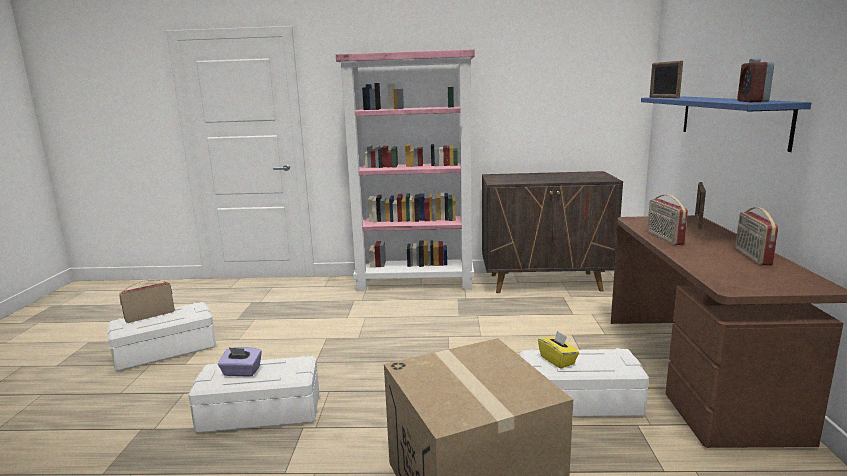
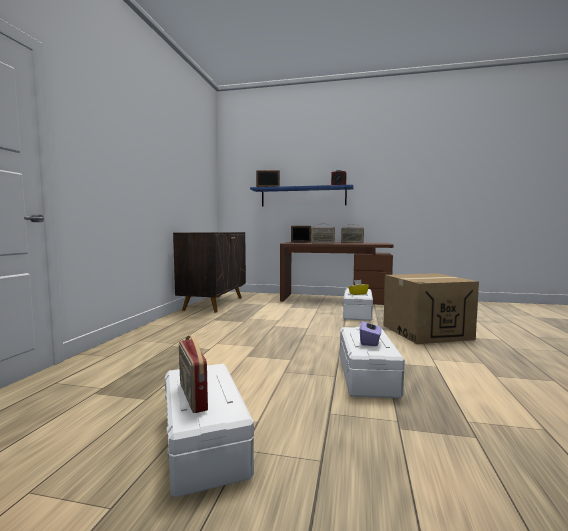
camera: 80 degrees left, 10 degrees down
(416, 283) = (163, 327): pink bookcase -> none

